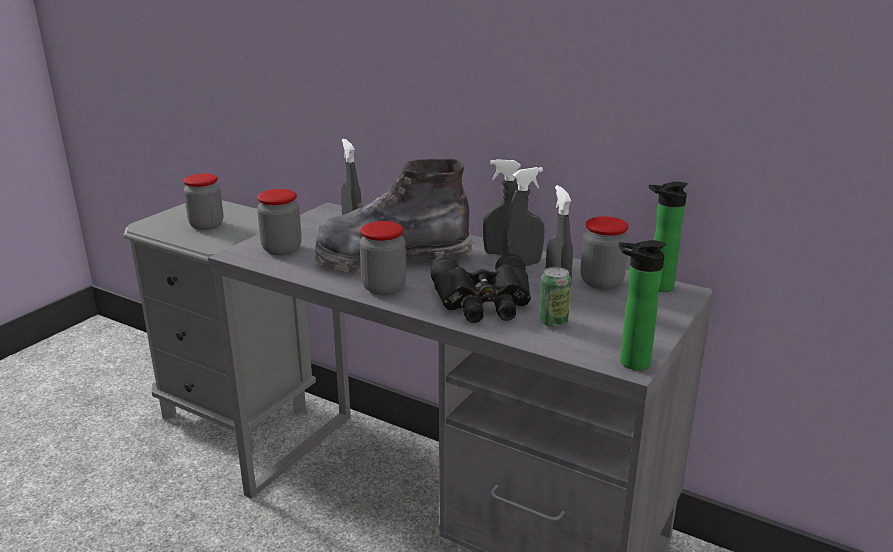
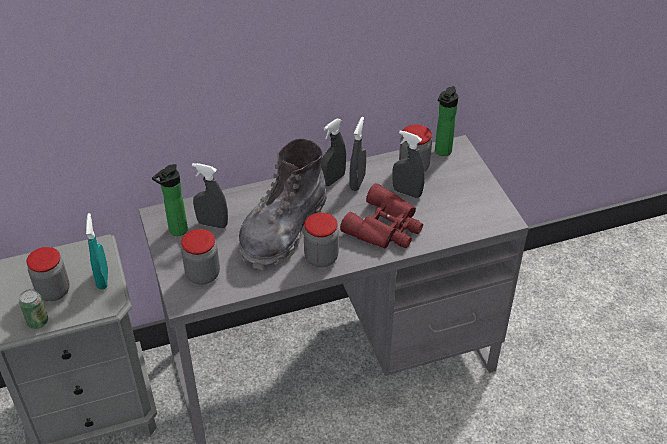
camera: 50 degrees left, 20 degrees up
(243, 235) = (103, 279): none -> turquoise spray bottle
(484, 301) = (386, 227): black binoculars -> red binoculars
(553, 322) = (438, 216): can -> can (38, 322)
(629, 362) = (504, 218): bottle -> bottle (176, 231)

